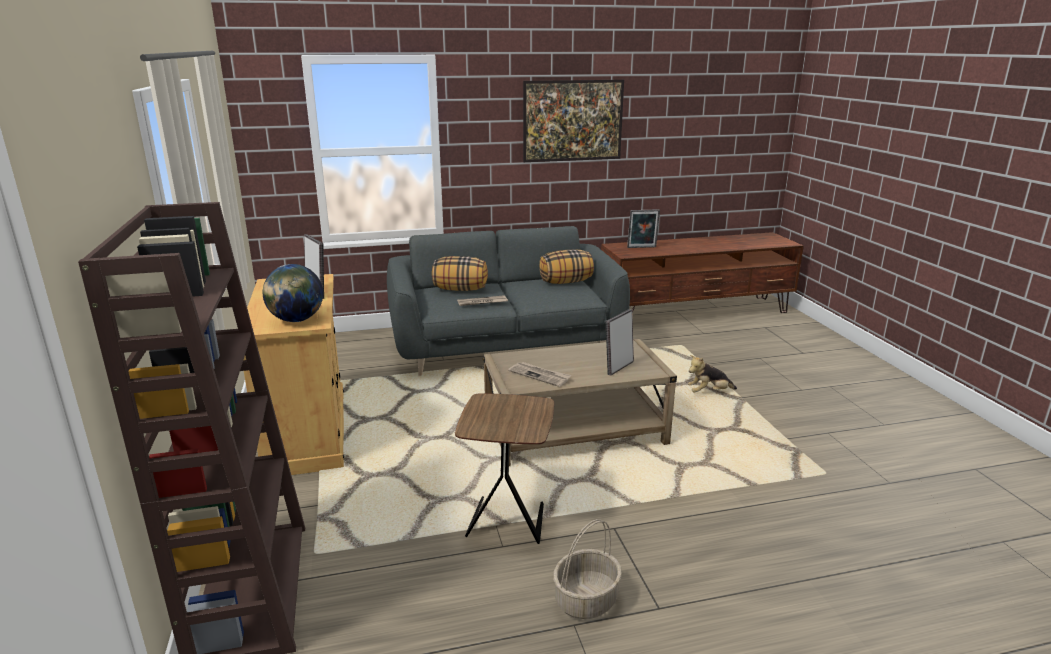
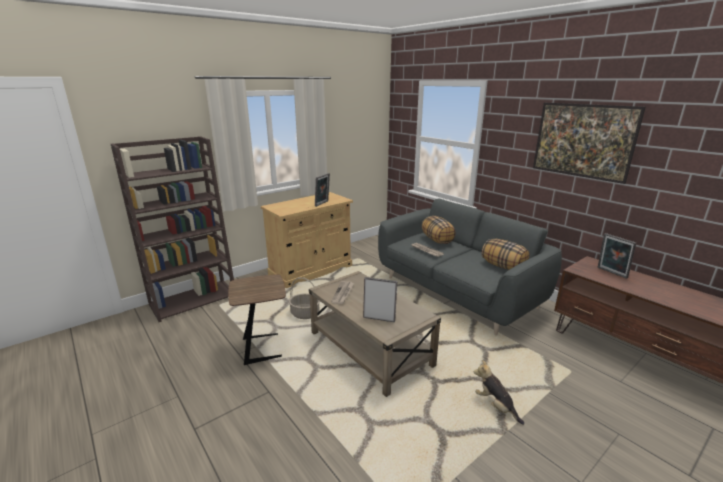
camera: 65 degrees right, 0 degrees up
(296, 320) = (284, 209): globe -> none
(586, 599) = (198, 395): basket -> basket (305, 313)

